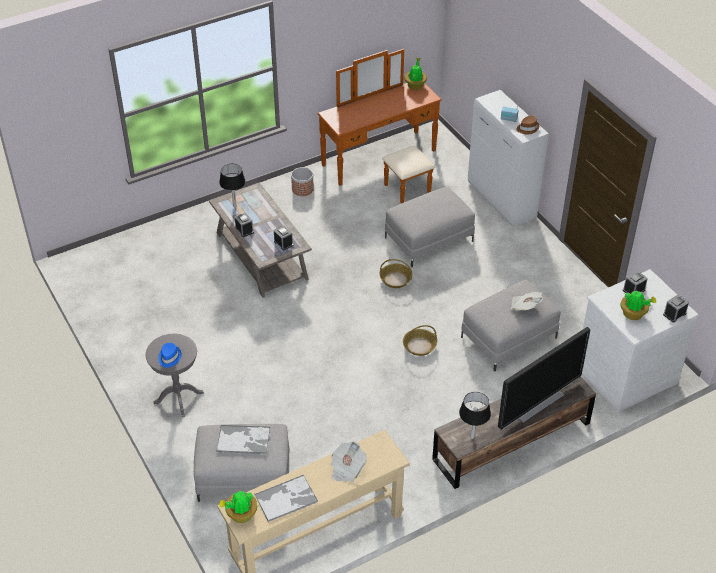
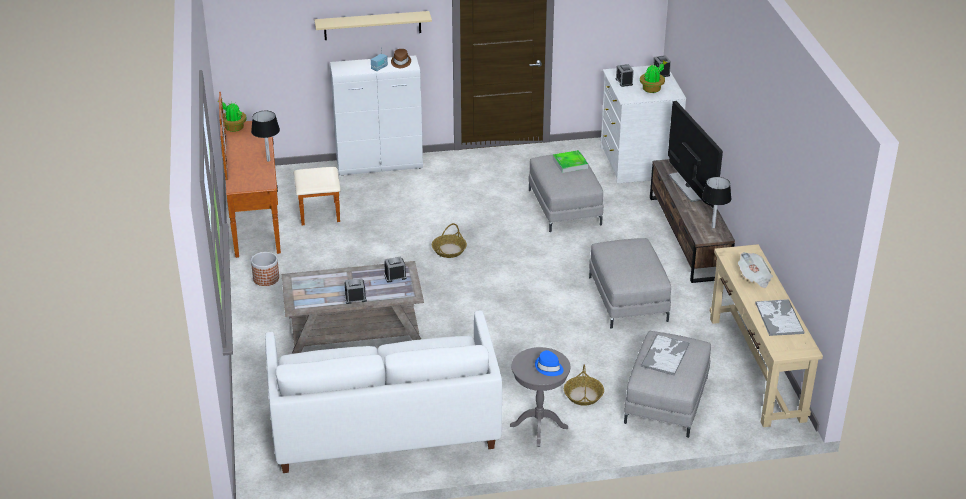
camera: 70 degrees left, 10 degrees down
(150, 307) = (384, 425): none -> white sofa
(234, 206) = (310, 297): black table lamp -> black table lamp (268, 160)
(240, 515) = (790, 348): potted plant -> none
(419, 346) = (548, 257): basket -> basket (583, 395)
(429, 239) = (405, 218): grey ottoman -> grey ottoman (628, 299)
(525, 306) = (570, 163): newspaper -> tray
(529, 82) = (372, 25): none -> beige shelf

